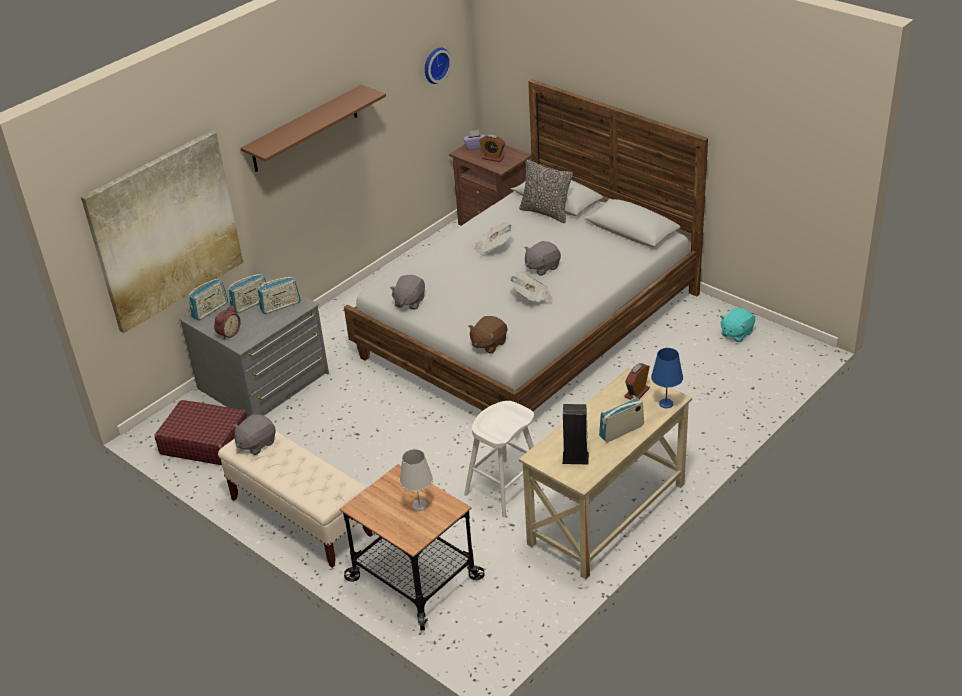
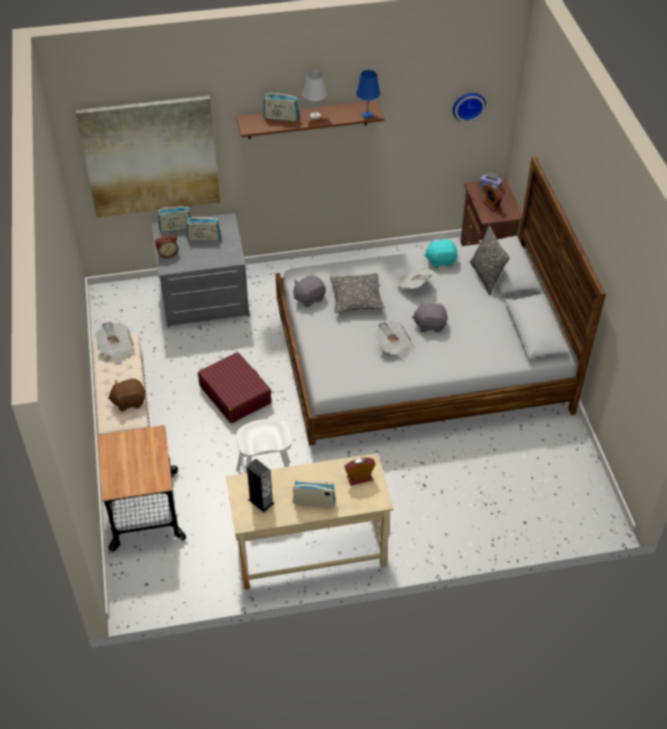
camera: 35 degrees right, 10 degrees up
(204, 442) = (127, 321): red suitcase -> red suitcase (235, 394)
(256, 444) = (116, 349): grey plush toy -> newspaper
(280, 306) = (220, 251): radio -> radio (281, 117)
(419, 505) = (143, 466): white table lamp -> white table lamp (315, 116)
(454, 280) = (356, 298): none -> pillow
(488, 344) = (323, 367): brown plush toy -> brown plush toy (129, 401)
(666, 403) = (369, 501): blue table lamp -> blue table lamp (367, 115)
(736, 333) = (565, 467): turquoise plush toy -> turquoise plush toy (440, 260)

